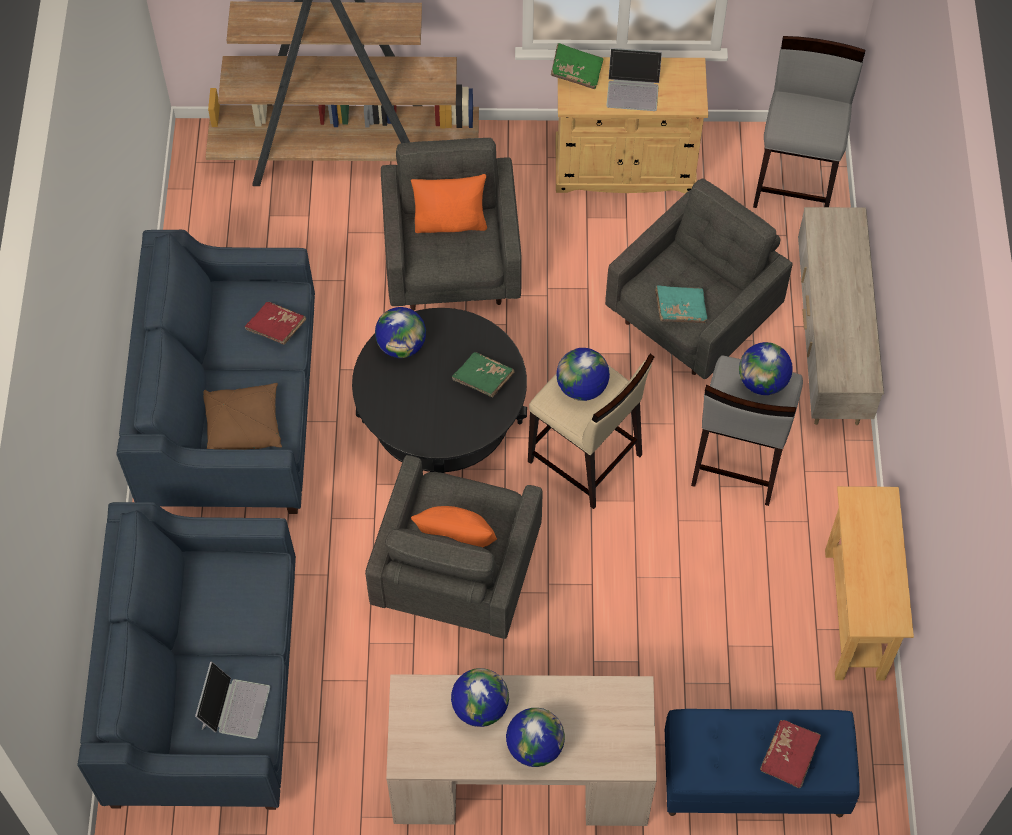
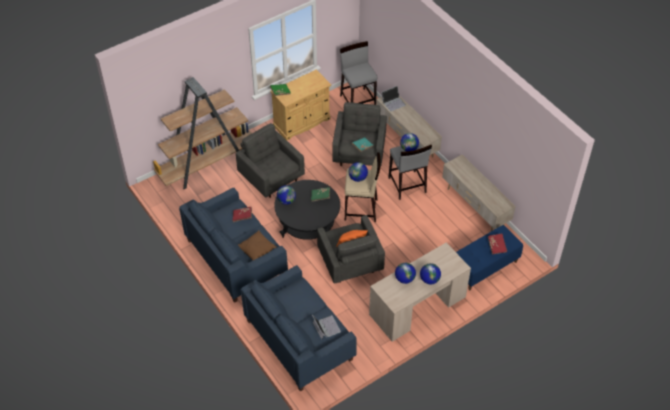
camera: 35 degrees left, 10 degrees down
(451, 223) = (270, 159): orange pillow -> none
(633, 89) = (302, 88): laptop -> laptop (393, 102)
(854, 614) = (475, 207): beige console table -> beige tv stand

